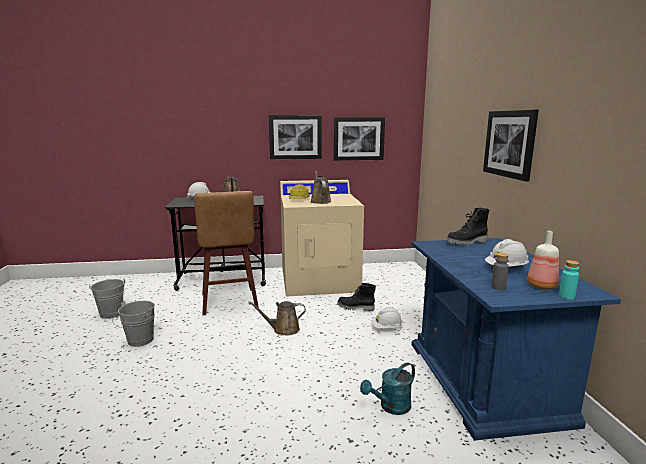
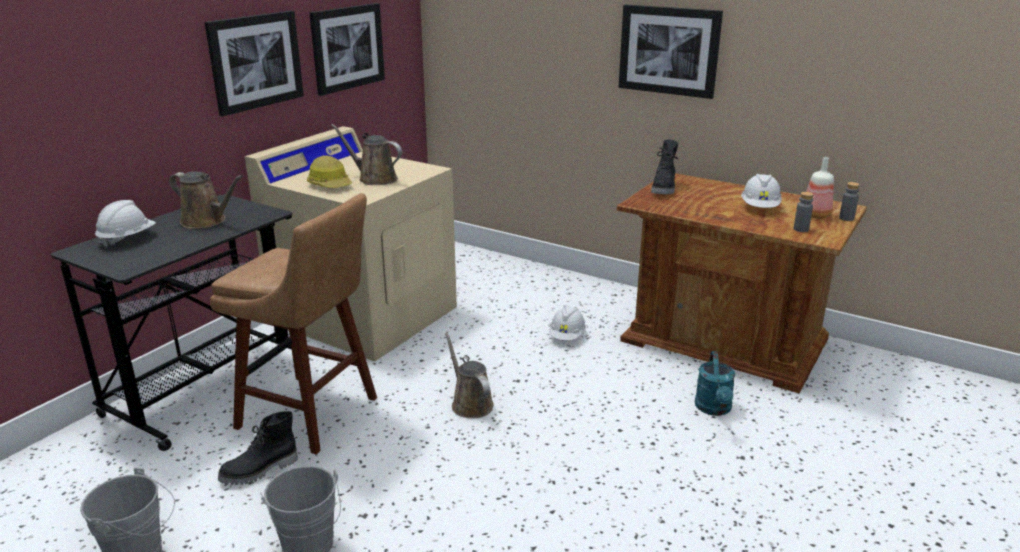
camera: 50 degrees left, 10 degrees up
(283, 329) = (470, 403): brown watering can -> brown watering can turned 120 degrees clockwise
(355, 308) = (491, 330): black boot -> black boot (260, 471)
(483, 380) = (724, 340): blue cabinet -> brown cabinet
(566, 296) = (846, 218): turquoise bottle -> grey bottle

